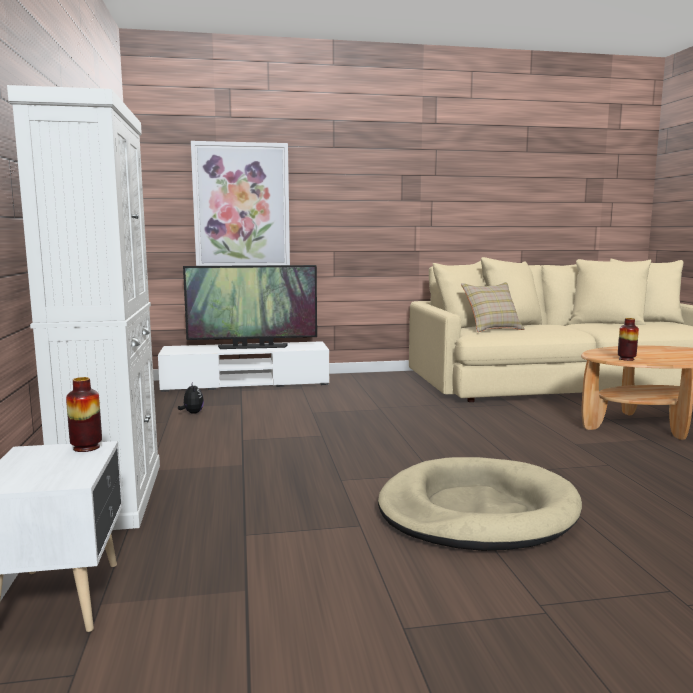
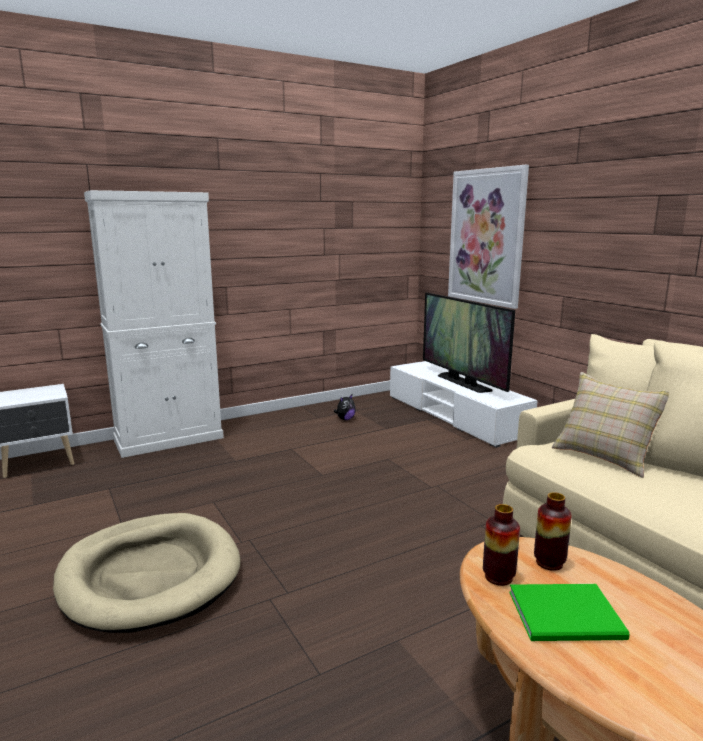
camera: 70 degrees right, 5 degrees up
(86, 448) = (55, 394): vase -> vase (549, 563)
(657, 356) = (569, 617): none -> green book

